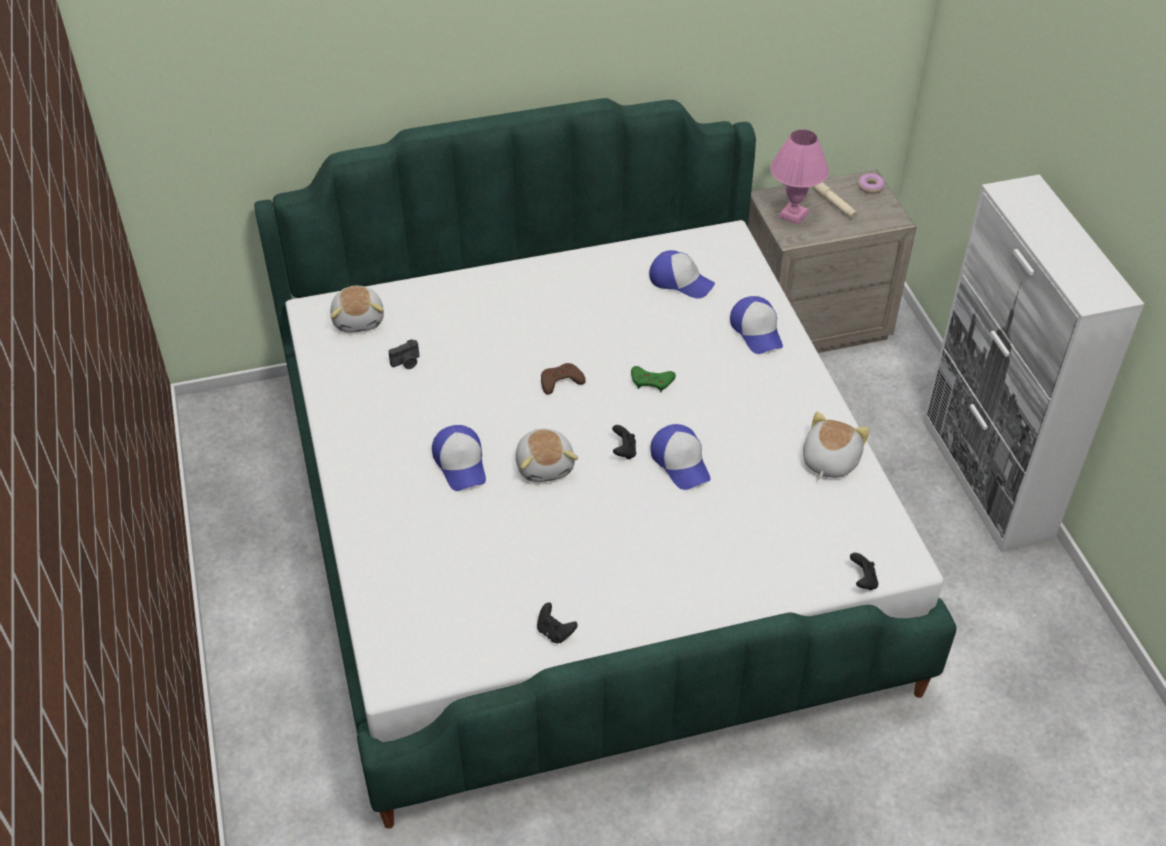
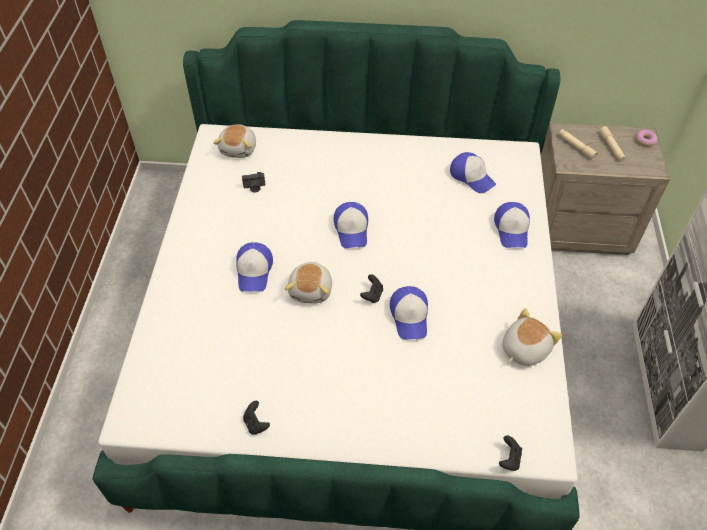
camera: 20 degrees right, 5 degrees up
(560, 381) = (352, 229): brown game controller -> cap
(652, 381) = (417, 247): green game controller -> none
(793, 214) = (576, 147): pink table lamp -> beige flashlight

